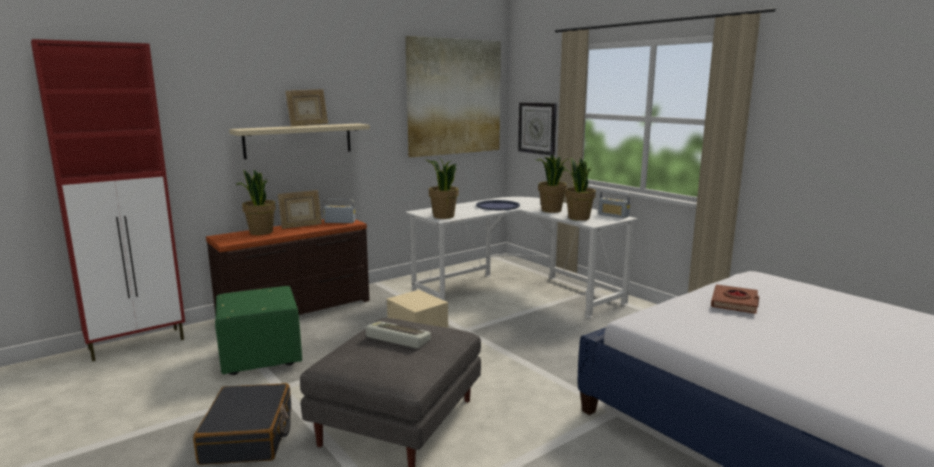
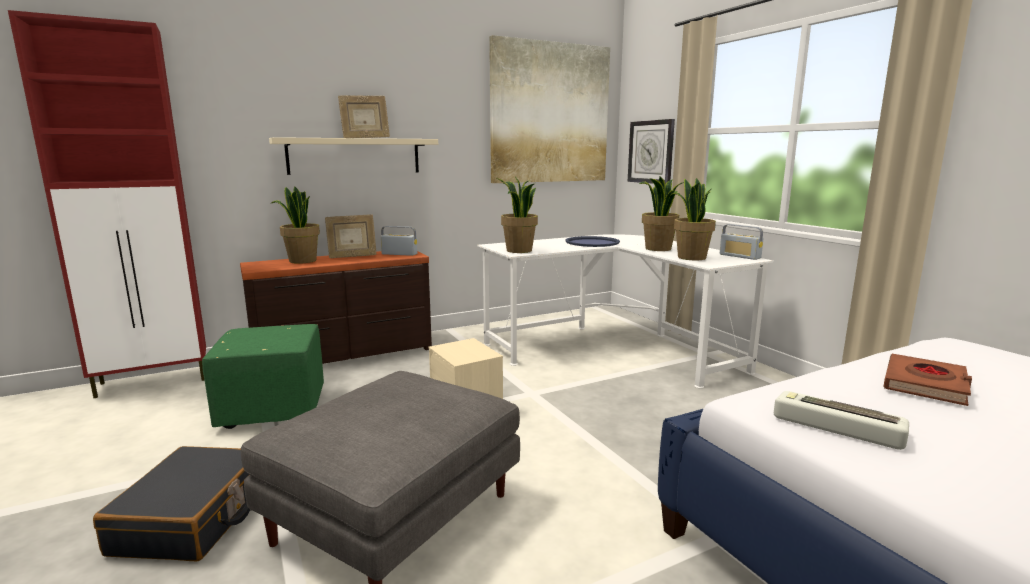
camera: 10 degrees right, 0 degrees up
(396, 339) = (393, 402): keyboard -> keyboard (835, 426)

